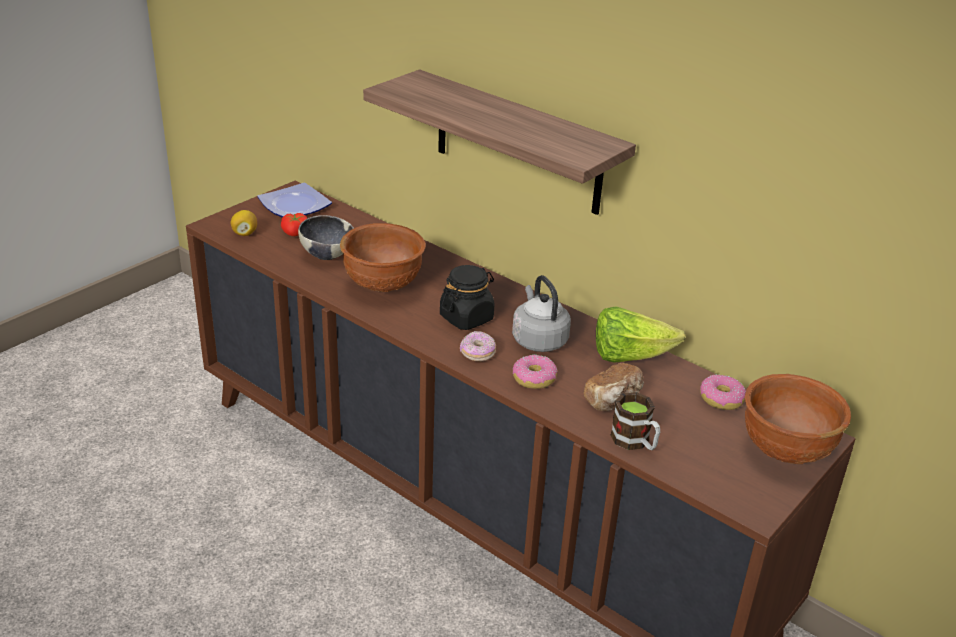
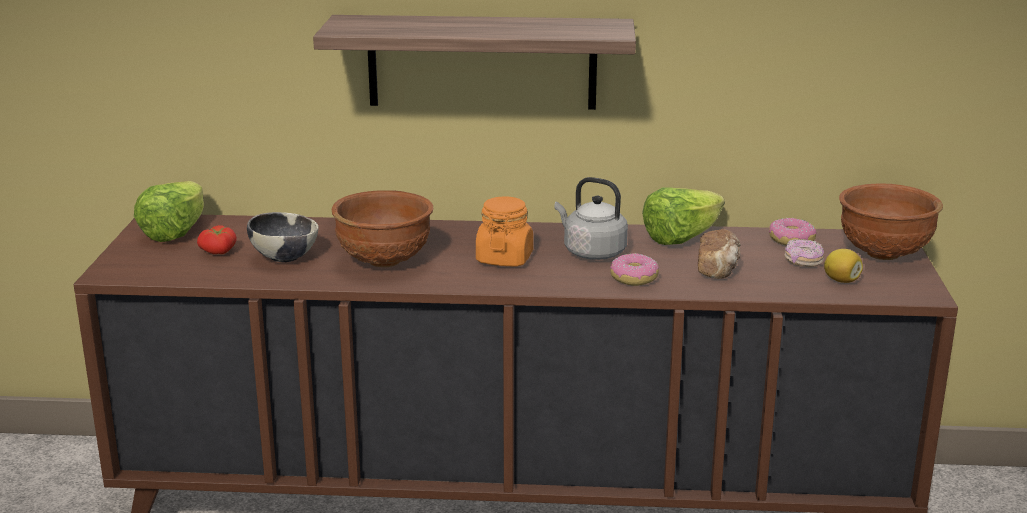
camera: 35 degrees left, 10 degrees down
(245, 233) = (160, 269): lemon -> lemon (841, 280)
(293, 205) = (175, 232): plate -> lettuce
(466, 318) = (504, 258): black jar -> orange jar
(477, 353) = (557, 278): donut -> donut (803, 261)
(635, 442) = (779, 288): mug -> none

